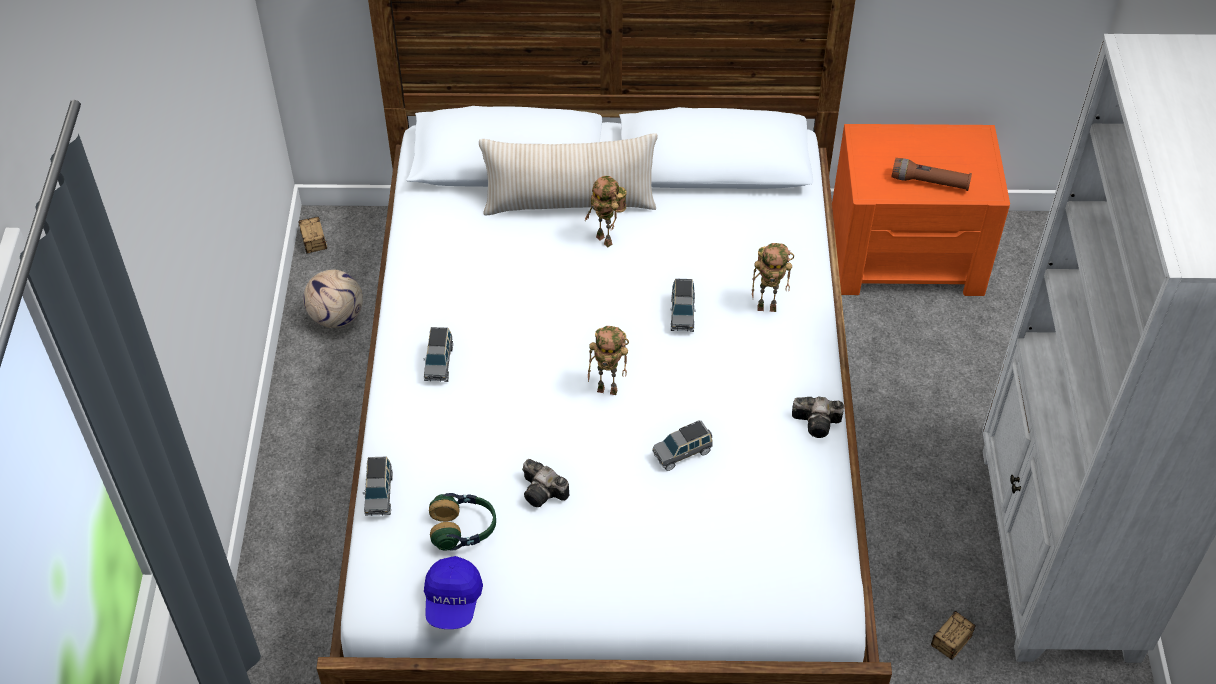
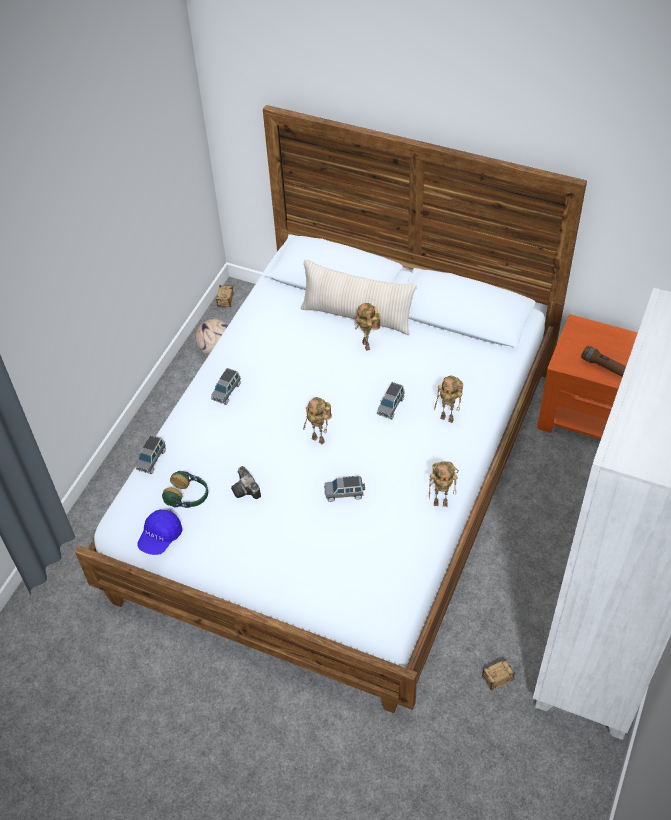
camera: 25 degrees right, 0 degrees up
(818, 423) = (441, 502): camera -> toy robot

